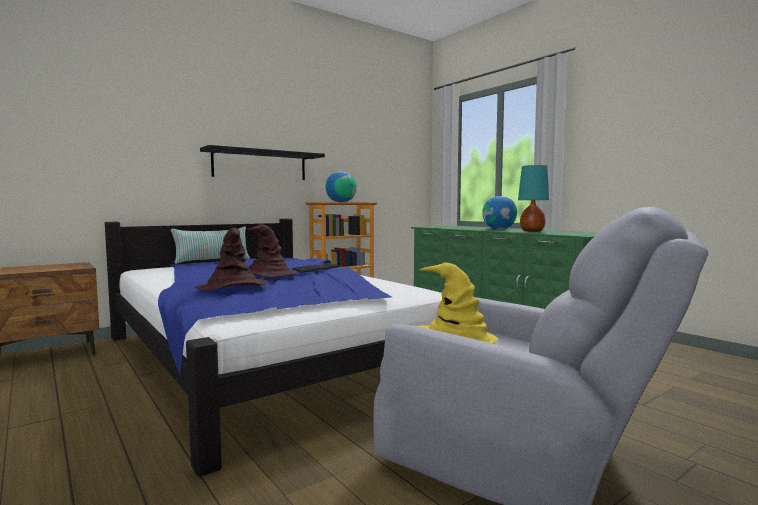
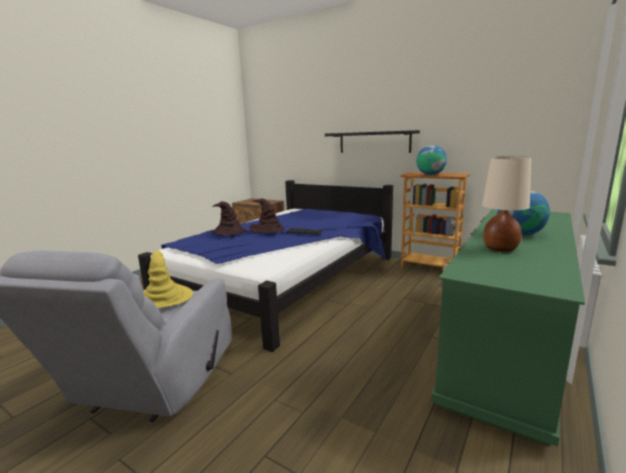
camera: 70 degrees right, 10 degrees up
(212, 260) = (331, 210): pillow -> none
(531, 231) = (499, 249): turquoise table lamp -> beige table lamp

